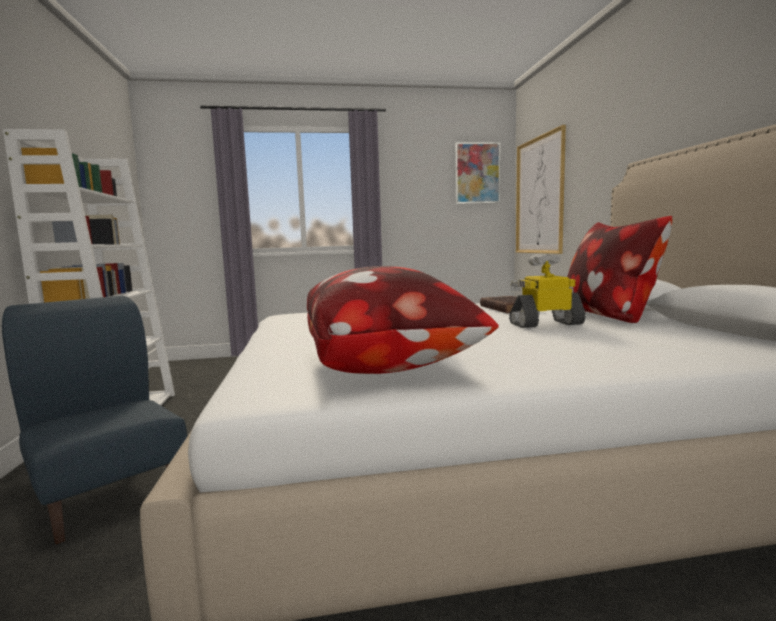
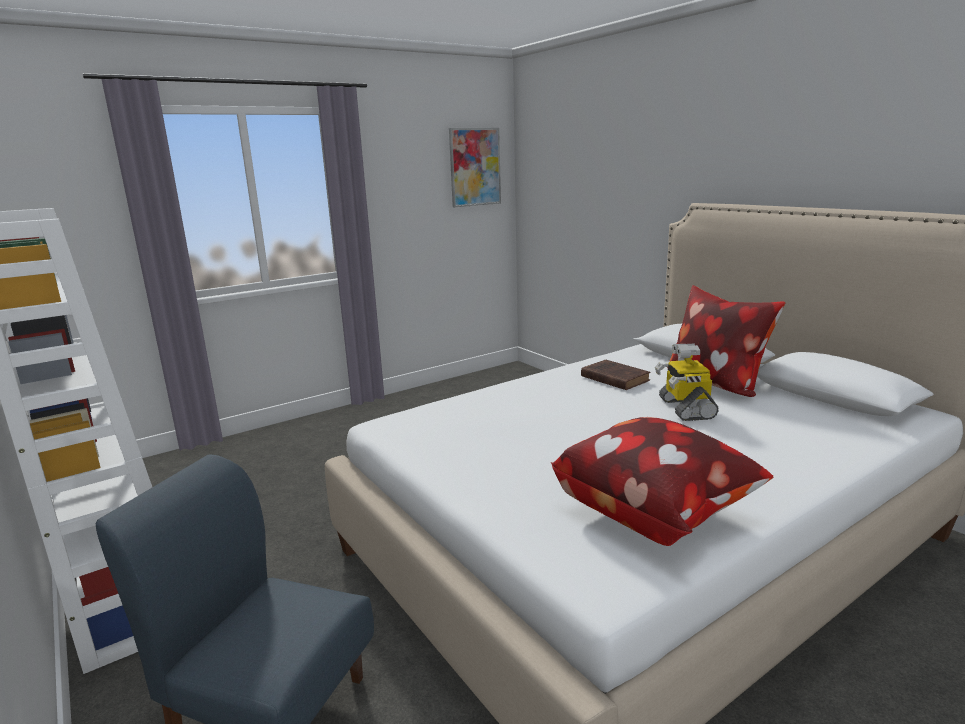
camera: 25 degrees left, 10 degrees up
(539, 196) = (556, 202): picture -> none
(545, 324) = (685, 408): toy robot -> toy robot turned 60 degrees counterclockwise

